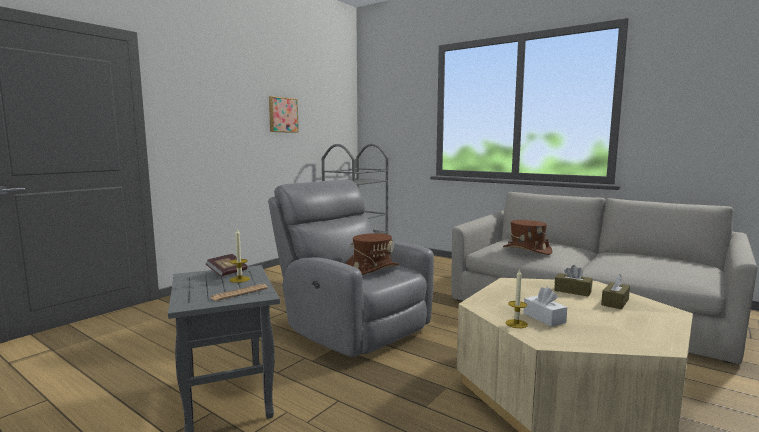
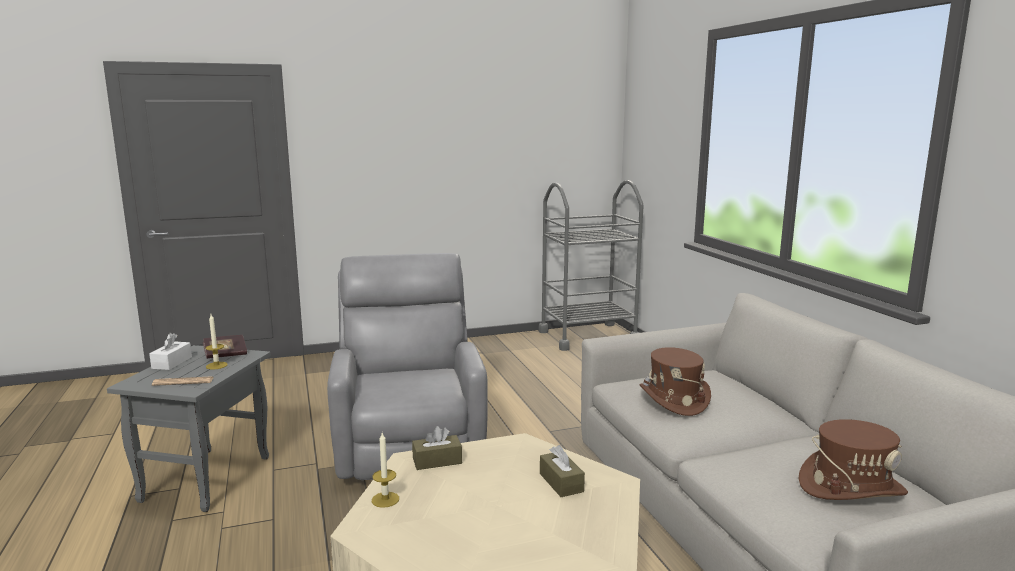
camera: 35 degrees right, 5 degrees up
(282, 115) = (480, 142): picture -> none
(372, 269) = (413, 379): brown hat -> brown hat (851, 487)
(544, 318) = (430, 504): white tissue box -> white tissue box (172, 363)
(615, 302) = (571, 518): brown tissue box -> brown tissue box (437, 461)

